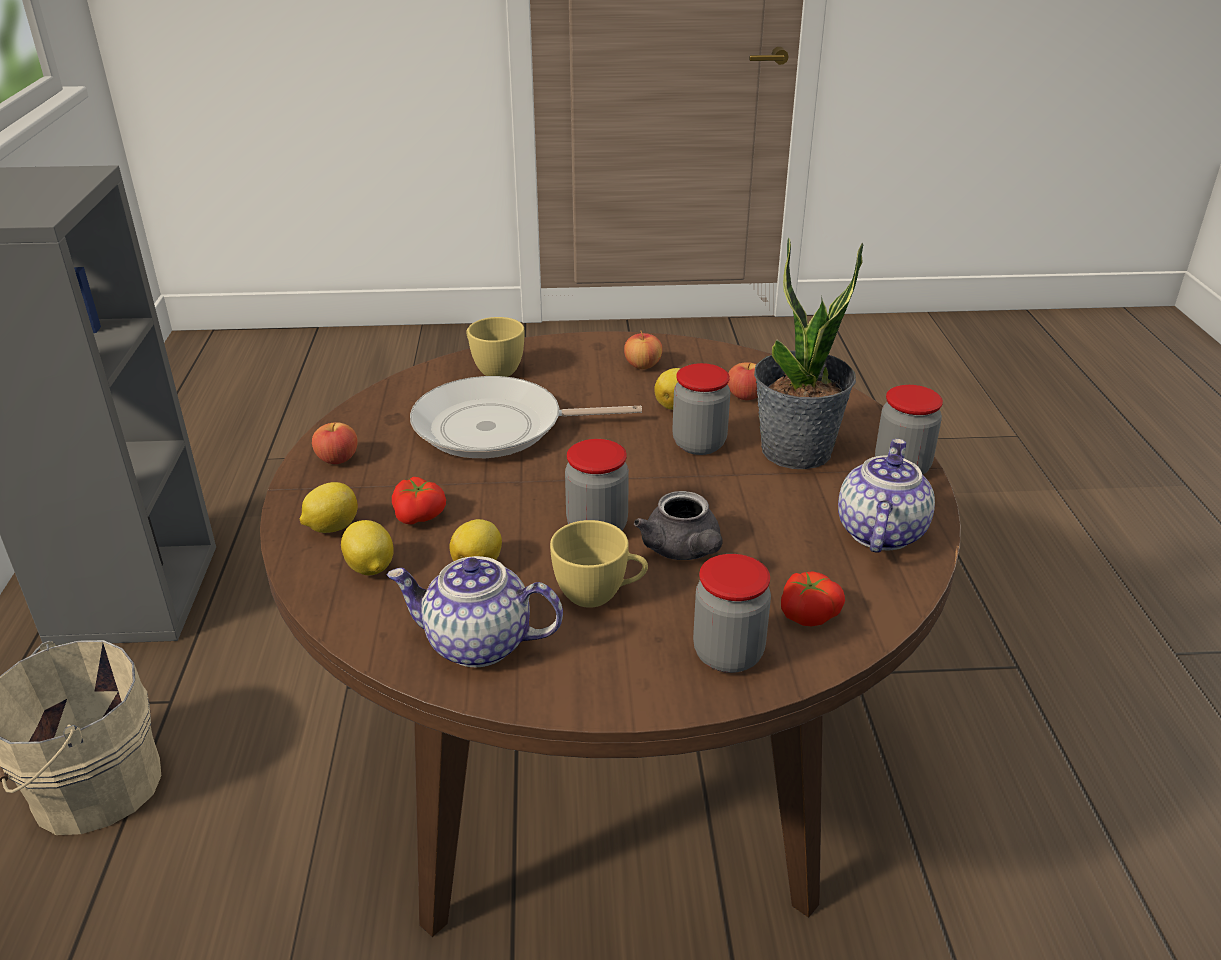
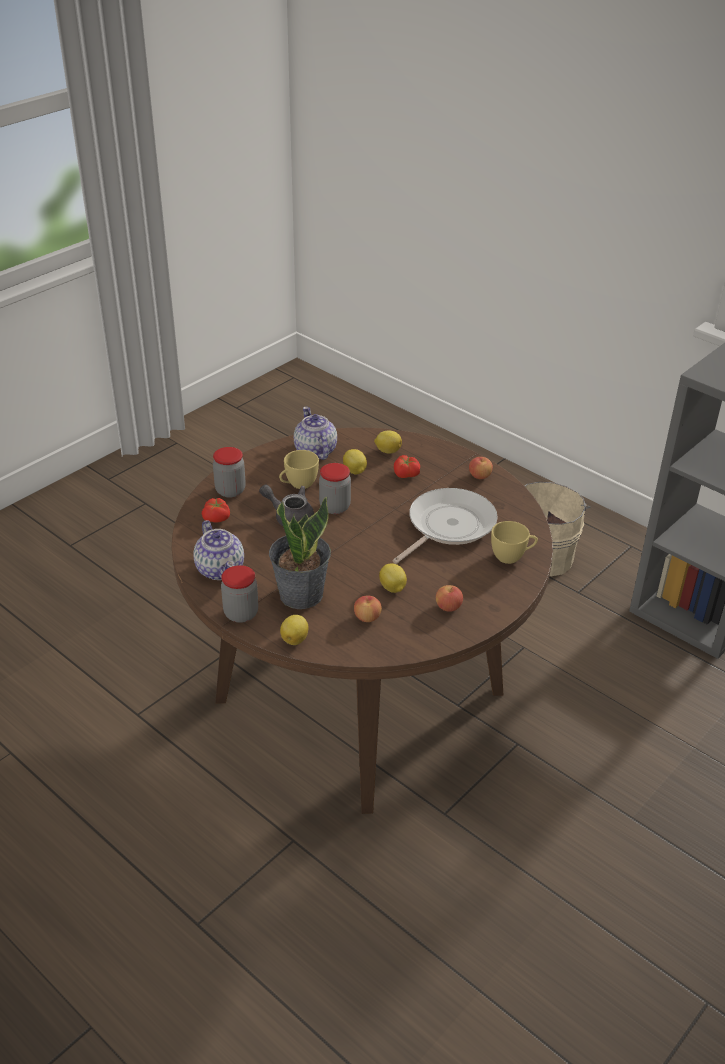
camera: 135 degrees right, 5 degrees up
(331, 527) = (427, 454): lemon -> lemon (295, 639)
(477, 644) = (314, 451): teapot -> teapot turned 75 degrees counterclockwise
(699, 444) = (349, 571): jar -> none

